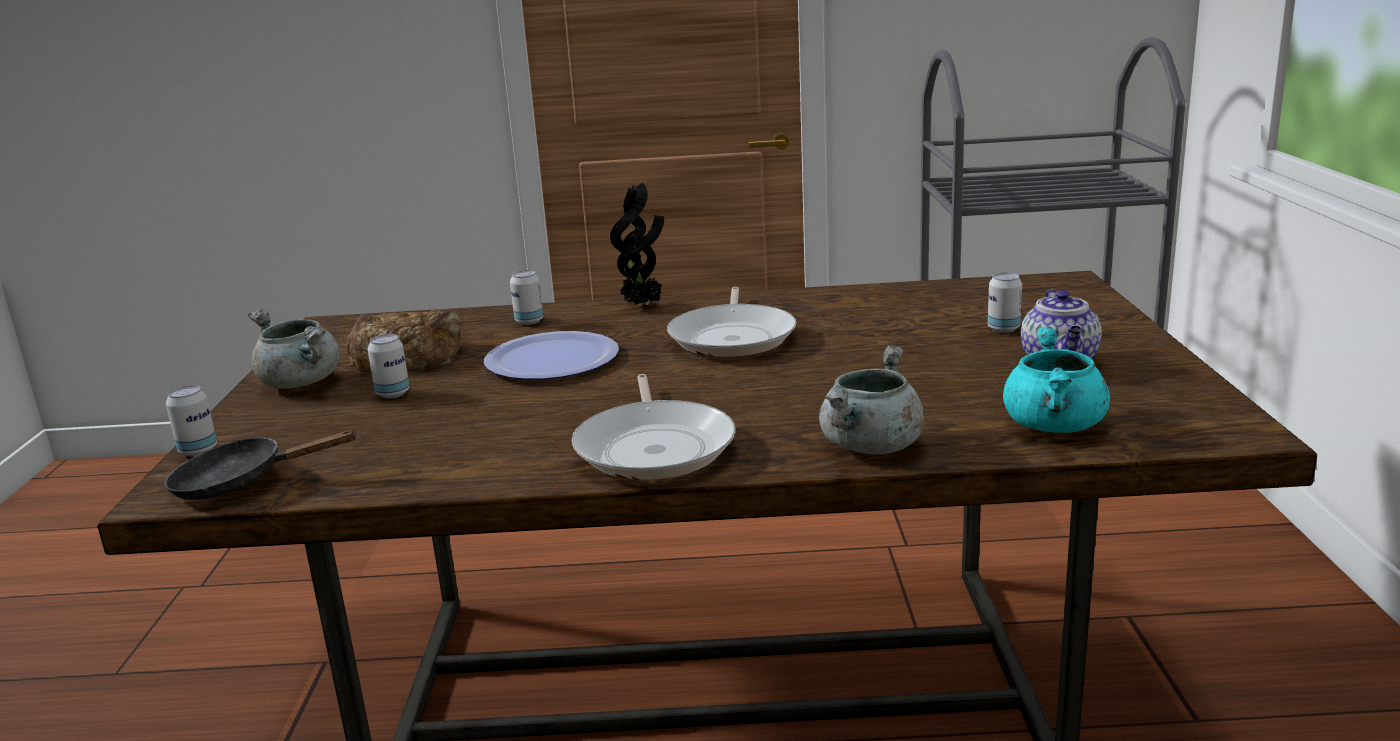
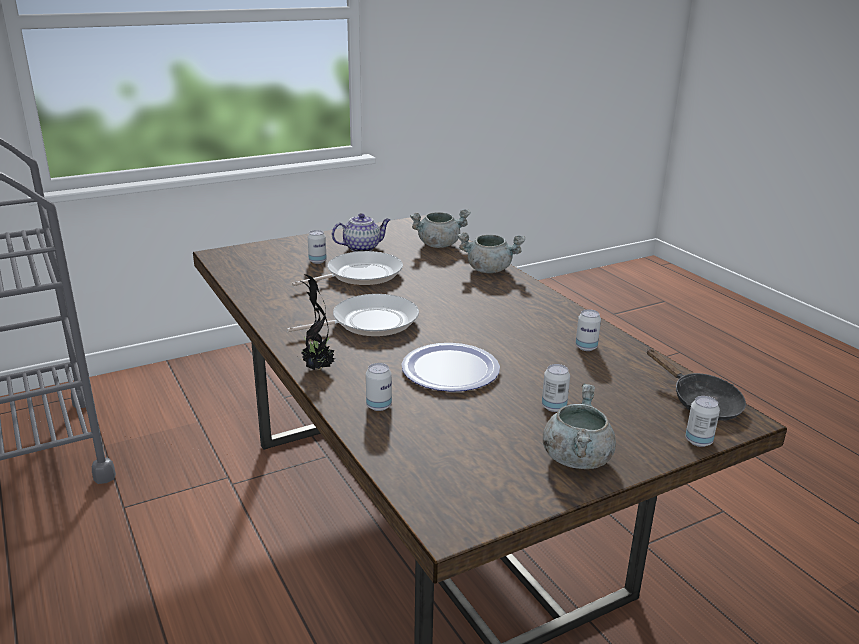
camera: 120 degrees left, 5 degrees up
(407, 355) = (487, 433): bread -> none
(483, 450) = (586, 347): none -> can
(655, 447) = (535, 308): frying pan -> frying pan (360, 275)
(1054, 427) = (439, 244): turquoise cooking pot -> grey cooking pot

